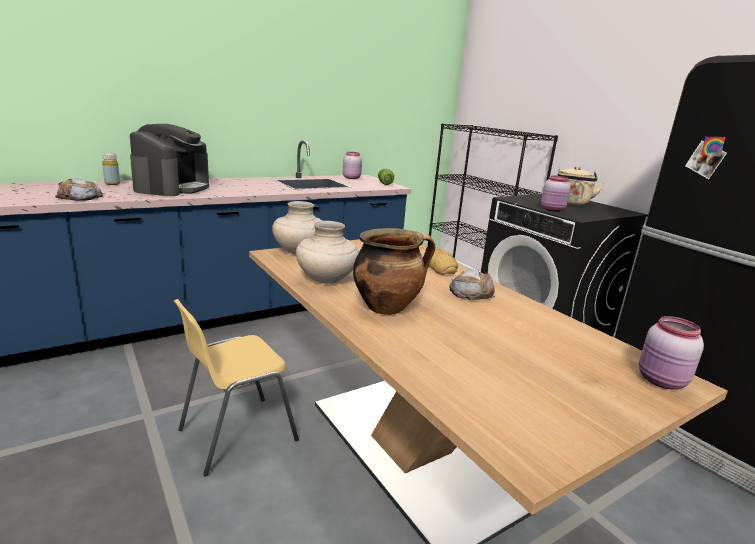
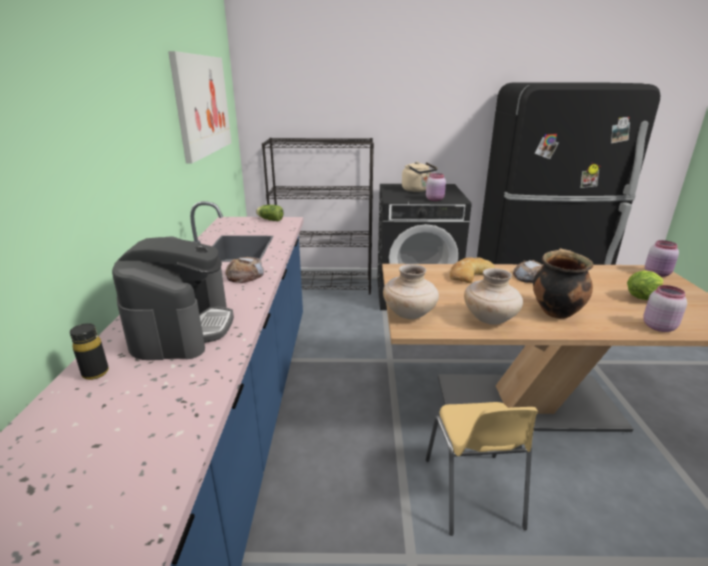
camera: 55 degrees left, 5 degrees up
(79, 197) = (177, 411): bread -> bread (245, 275)
(112, 183) = (95, 373): yellow bottle -> black bottle
(173, 188) = (182, 327): coffee machine -> coffee machine turned 45 degrees clockwise
(351, 178) = (230, 226): pink jar -> pink jar (657, 326)
(376, 78) = (202, 105): none -> picture
(524, 362) = (642, 297): none -> lettuce

